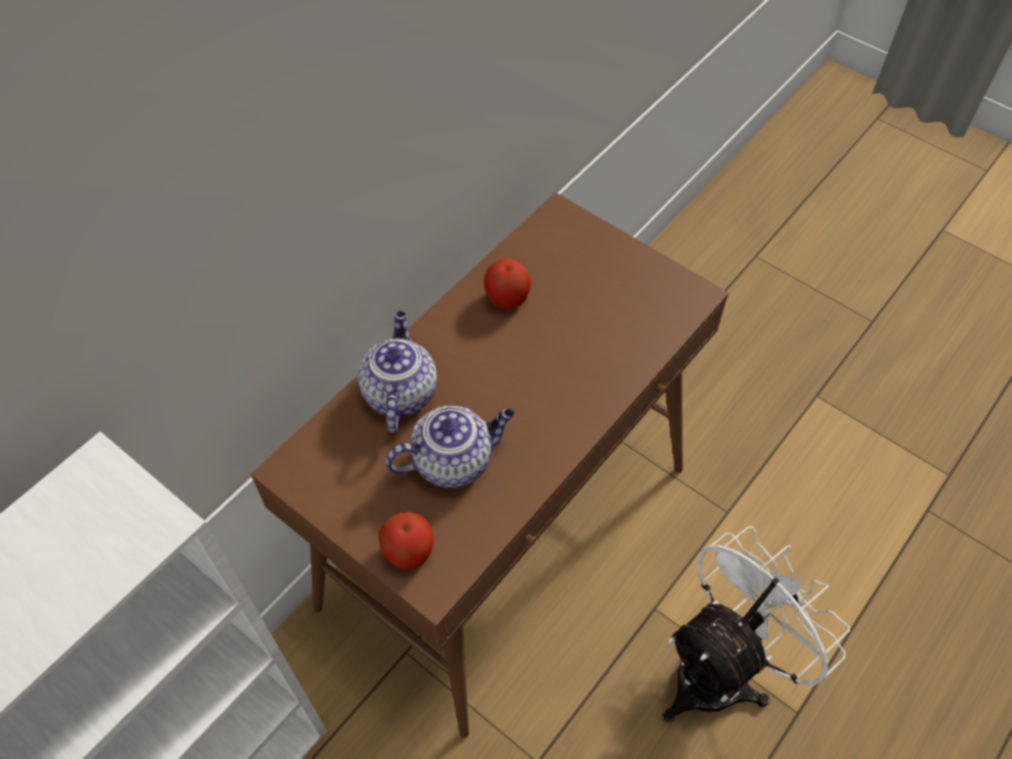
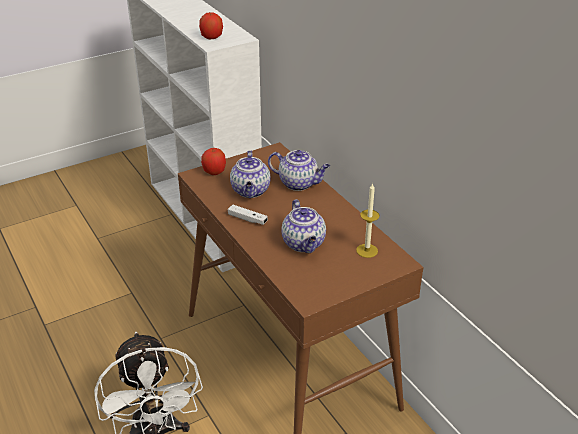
camera: 110 degrees right, 20 degrees down
(507, 298) = (342, 228): apple -> apple (211, 37)
(542, 435) = (247, 219): none -> white game controller
(550, 257) = (367, 250): none -> candle
(572, 335) = (304, 244): none -> teapot

